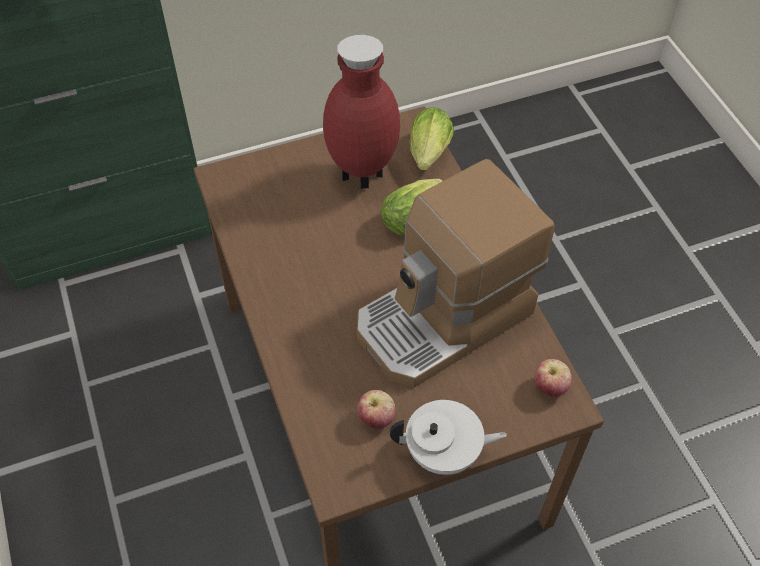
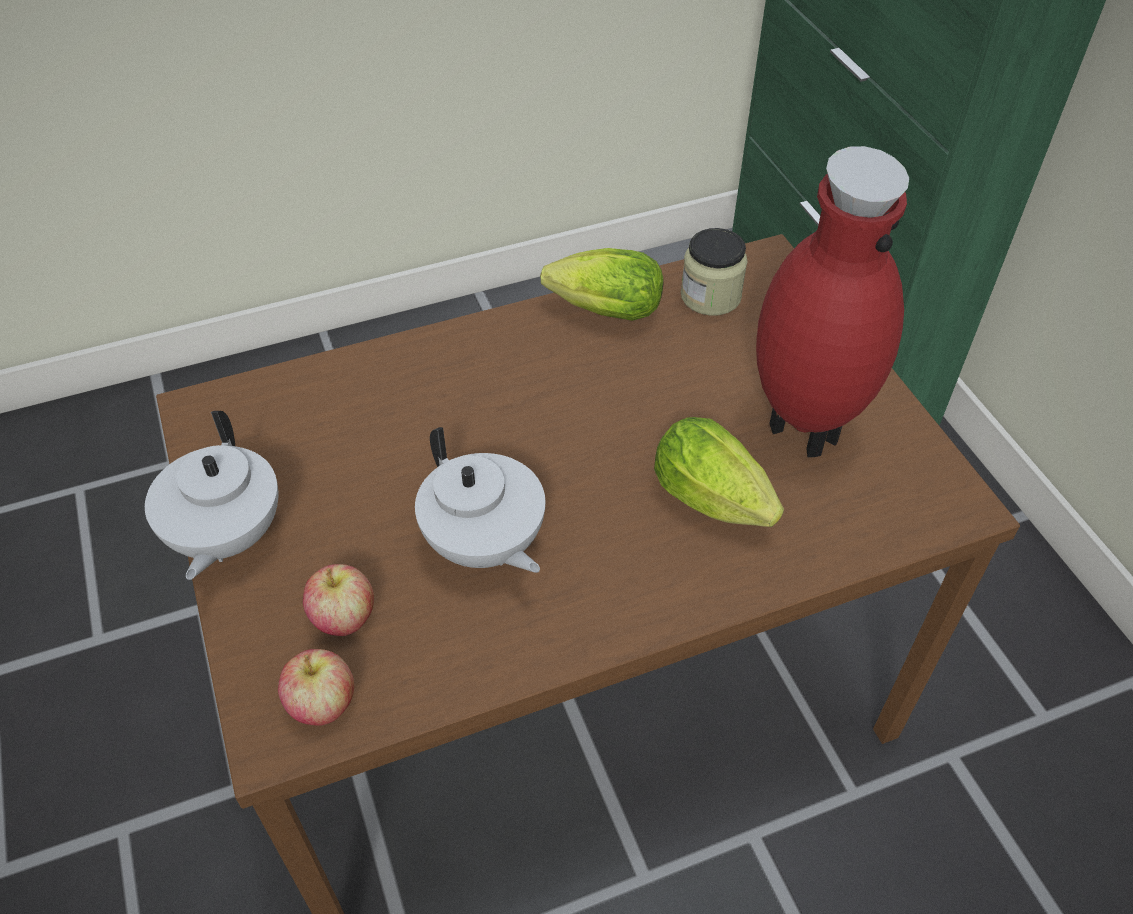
camera: 90 degrees right, 5 degrees down
(250, 207) = (710, 296): none -> jar
(376, 418) = (304, 452): apple -> apple (344, 618)
(428, 156) = (878, 528): lettuce -> lettuce (599, 311)
(445, 320) = (484, 545): coffee machine -> white teapot

